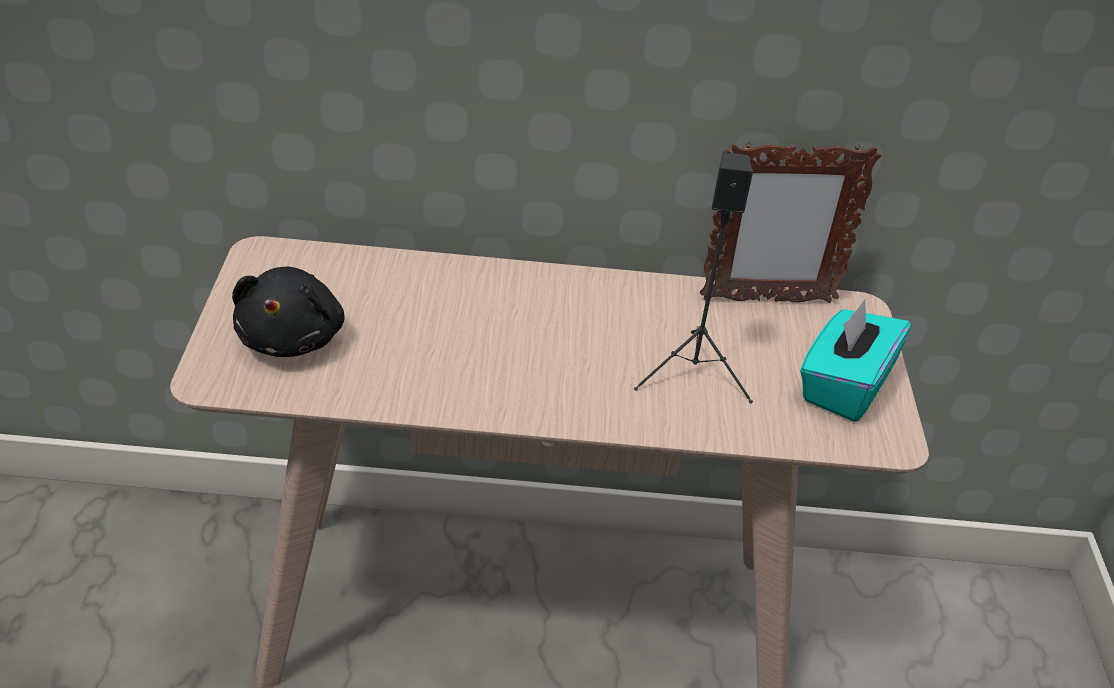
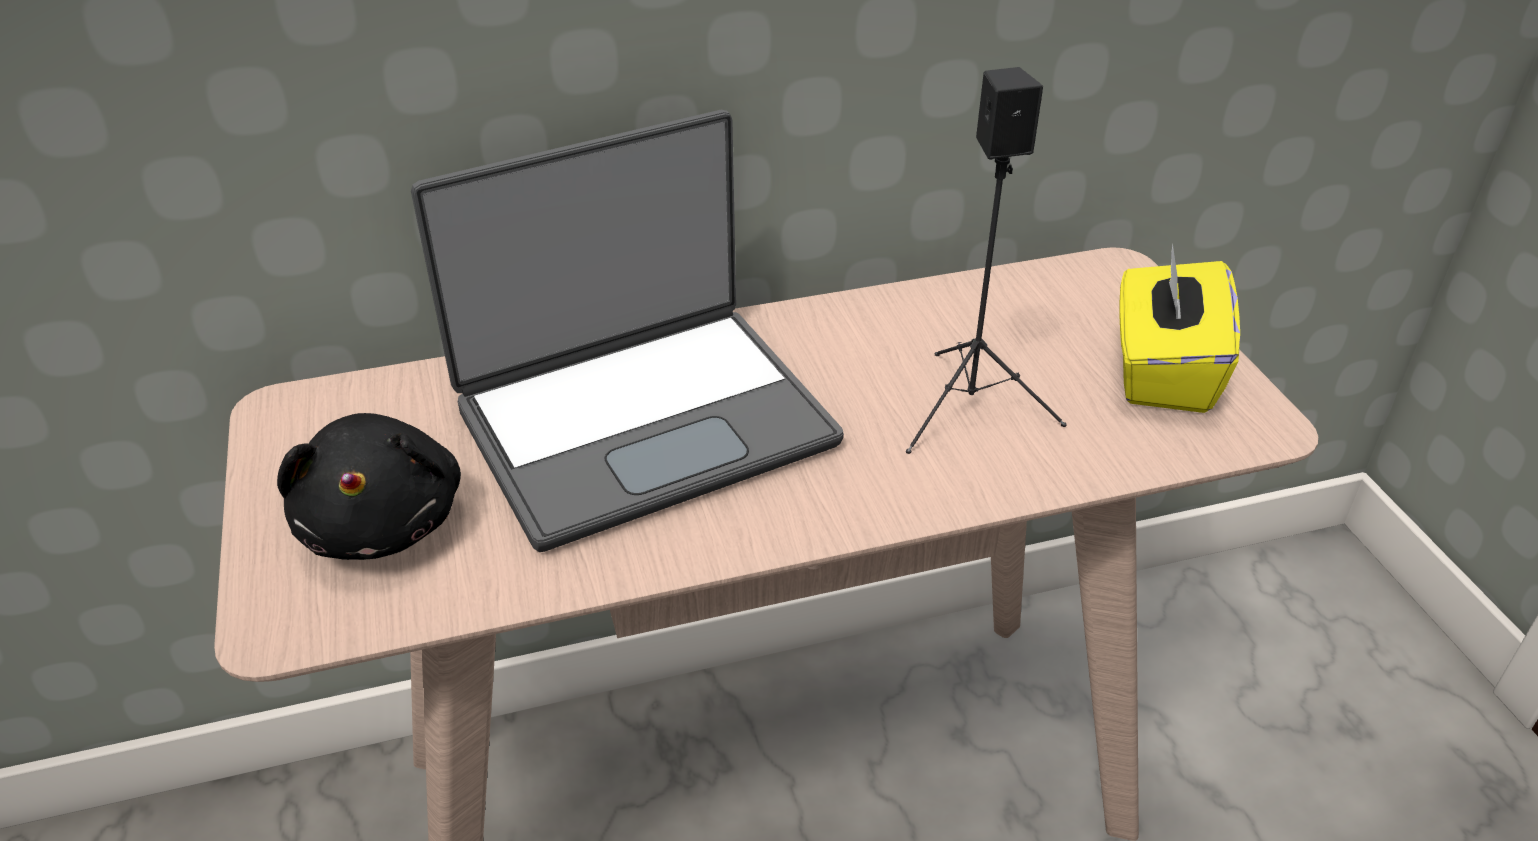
camera: 15 degrees left, 0 degrees up
(476, 322) = (643, 421): none -> laptop
(766, 300) = (1002, 288): picture frame -> none
(843, 386) = (1162, 371): turquoise tissue box -> yellow tissue box

